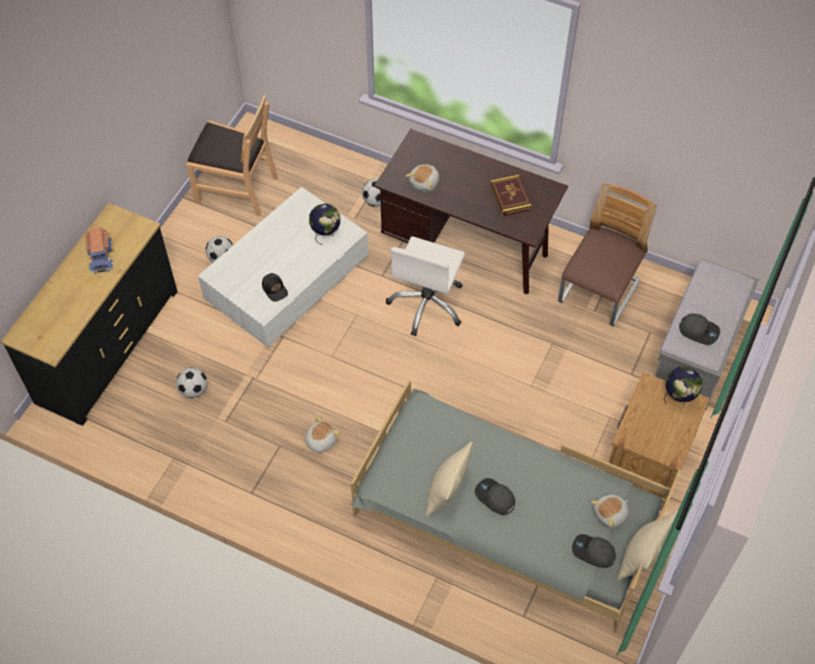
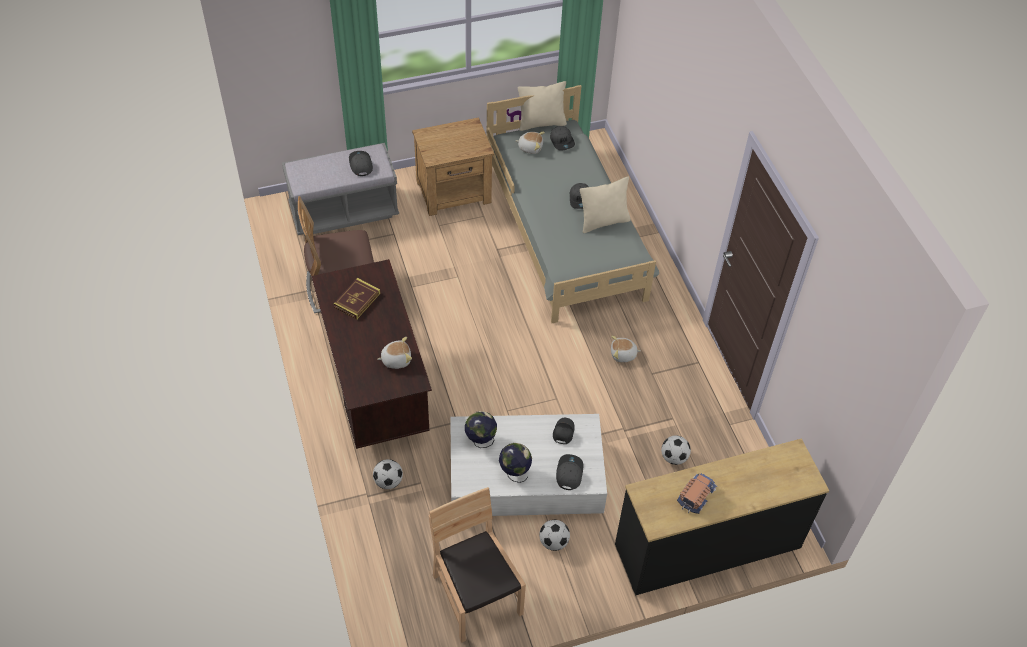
camera: 135 degrees left, 5 degrees down
(239, 265) = (569, 473): none -> grey cap
(427, 304) = (453, 376): white office chair -> none
(678, 398) = (428, 142): globe -> globe (514, 472)

